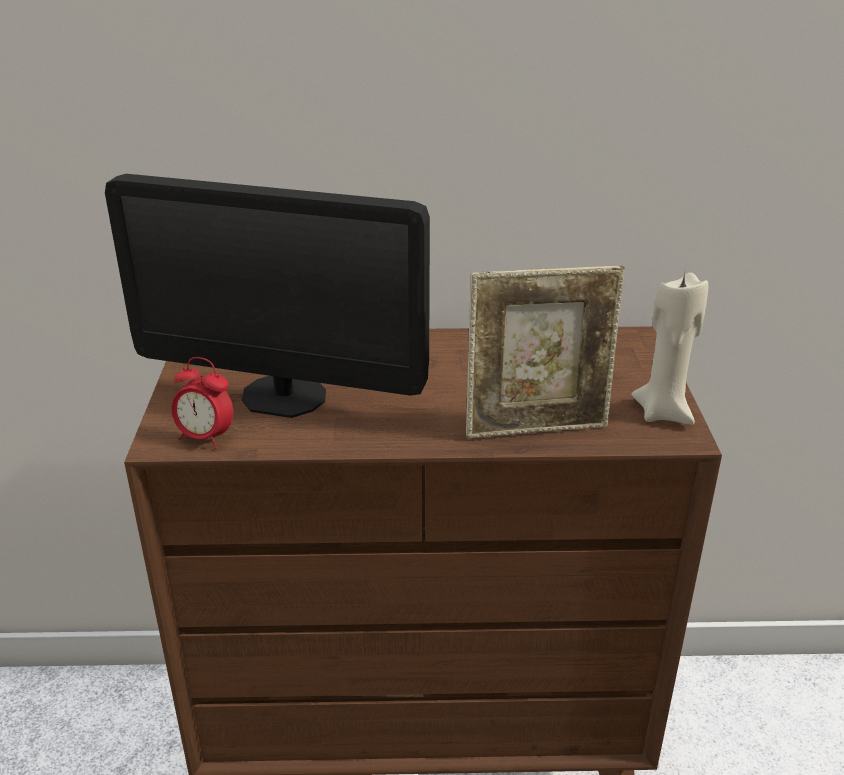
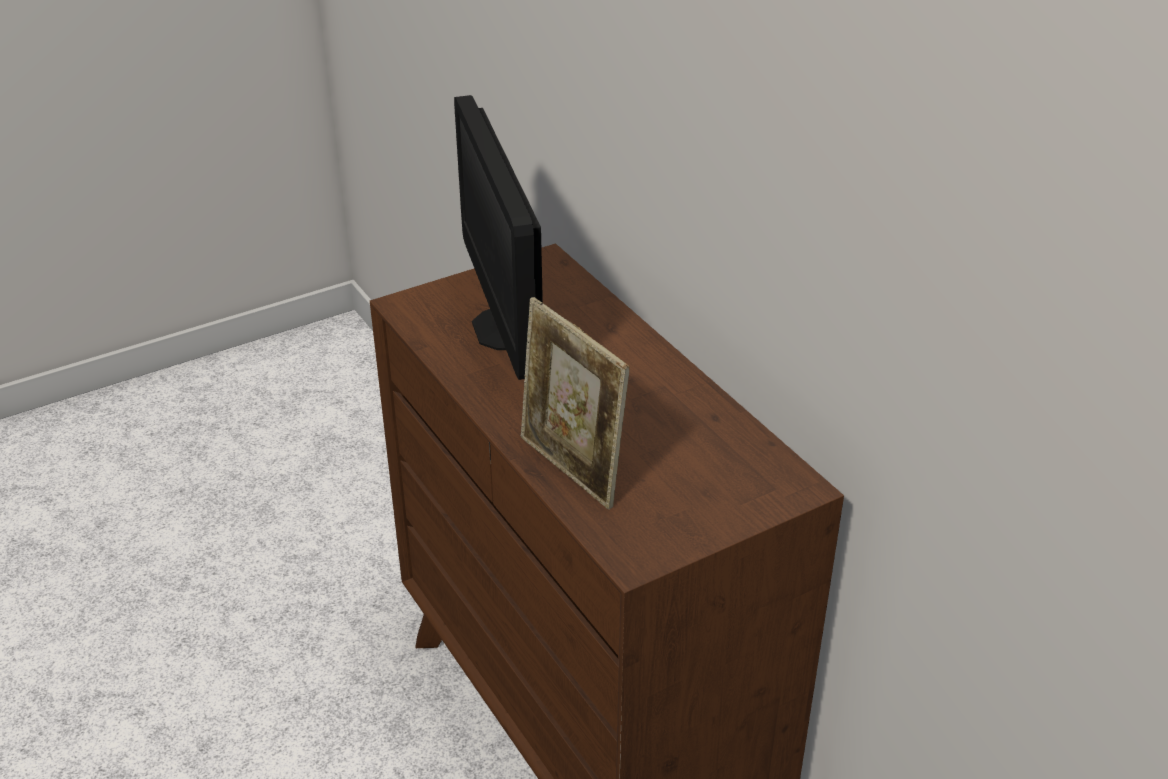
camera: 60 degrees right, 5 degrees up
(205, 438) = (422, 319): alarm clock -> none
(663, 412) = (666, 538): beige candle -> none

